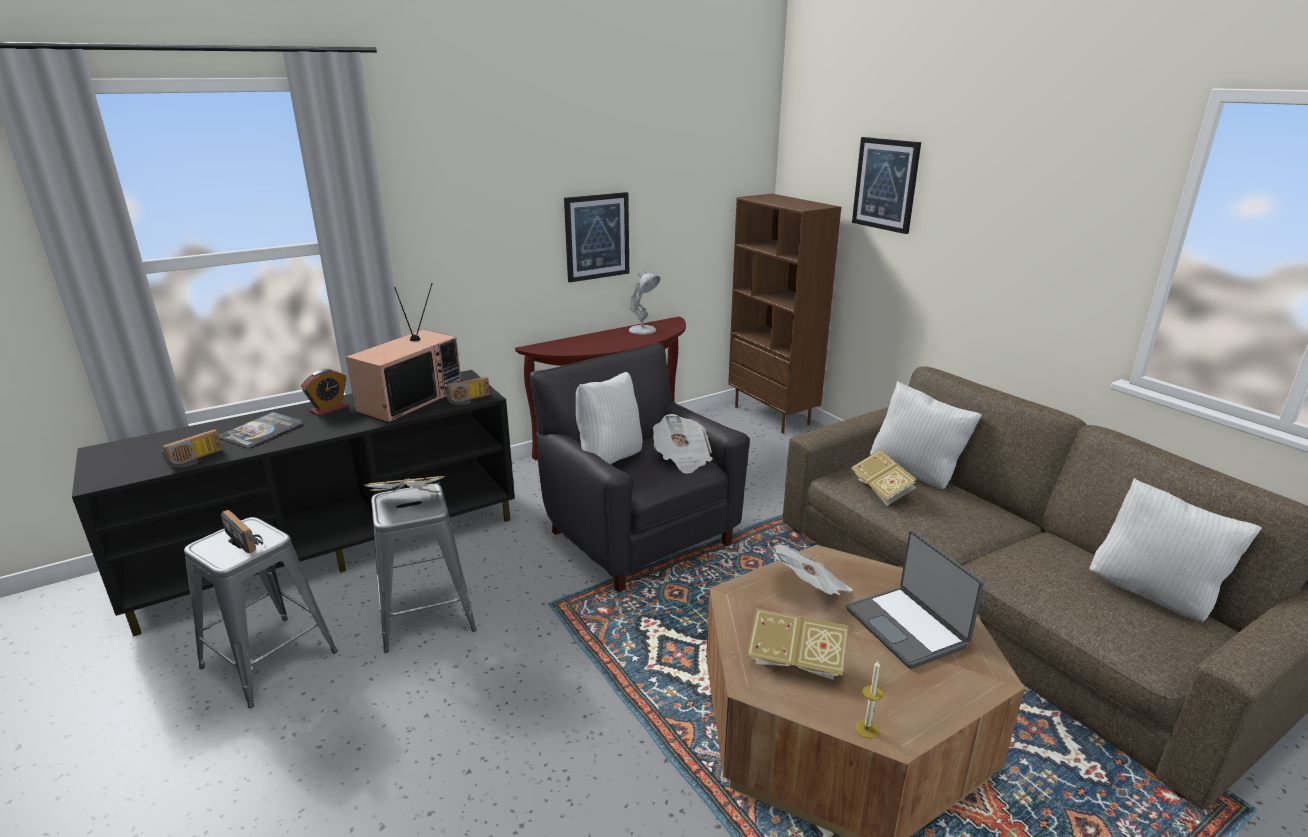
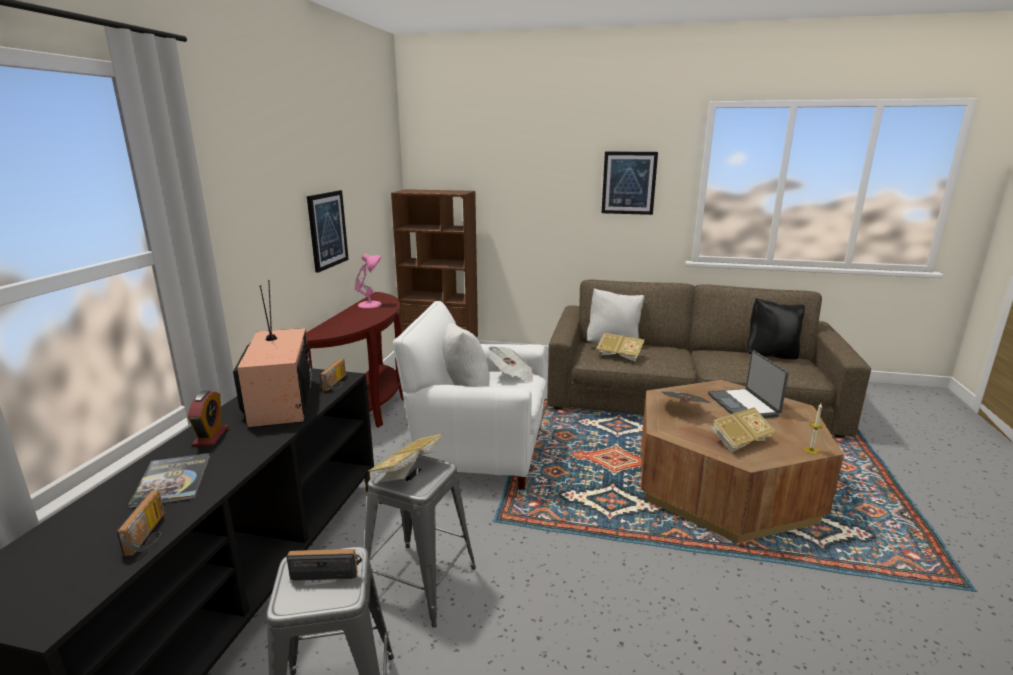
camera: 45 degrees left, 5 degrees down
(639, 535) = (478, 453): black armchair -> white armchair
(643, 330) = (371, 304): white table lamp -> pink table lamp
(885, 184) = (508, 171): picture -> picture (629, 183)
(907, 627) = (744, 405): laptop -> laptop turned 60 degrees clockwise
(1153, 596) = (770, 357): white pillow -> black pillow

